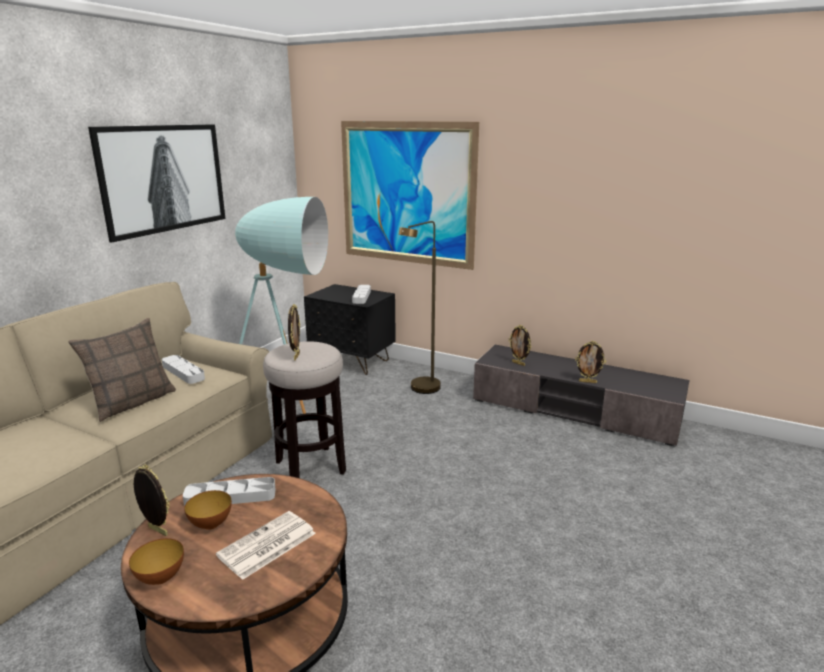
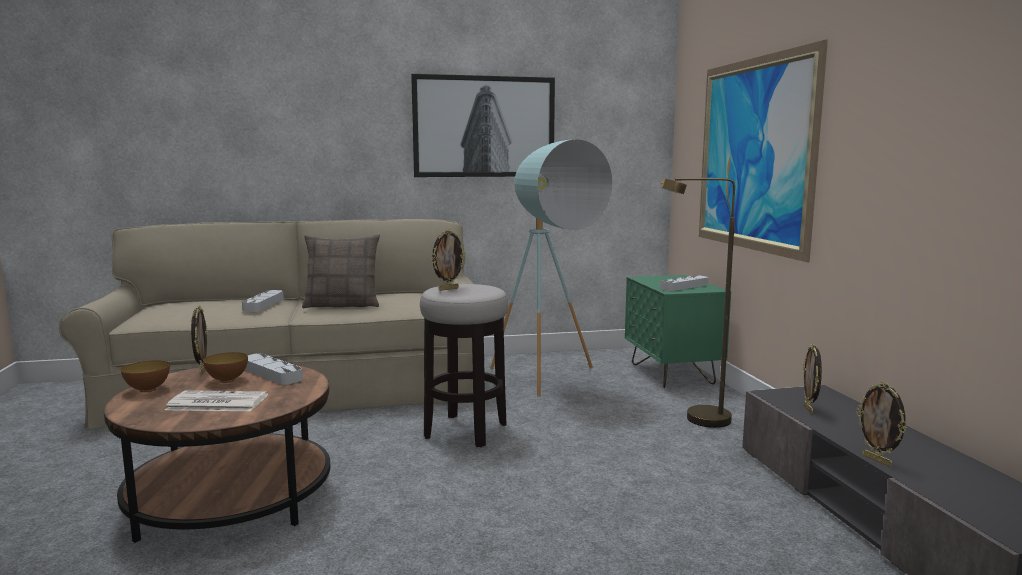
camera: 50 degrees right, 10 degrees down
(183, 372) = (409, 299): grey tray -> grey tray (263, 304)
(352, 362) = (672, 374): black nightstand -> green nightstand

